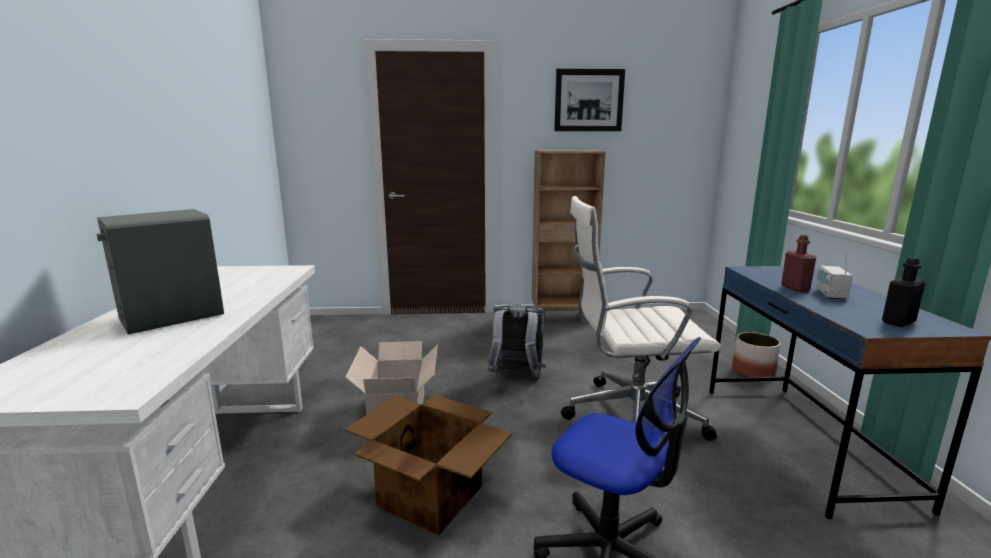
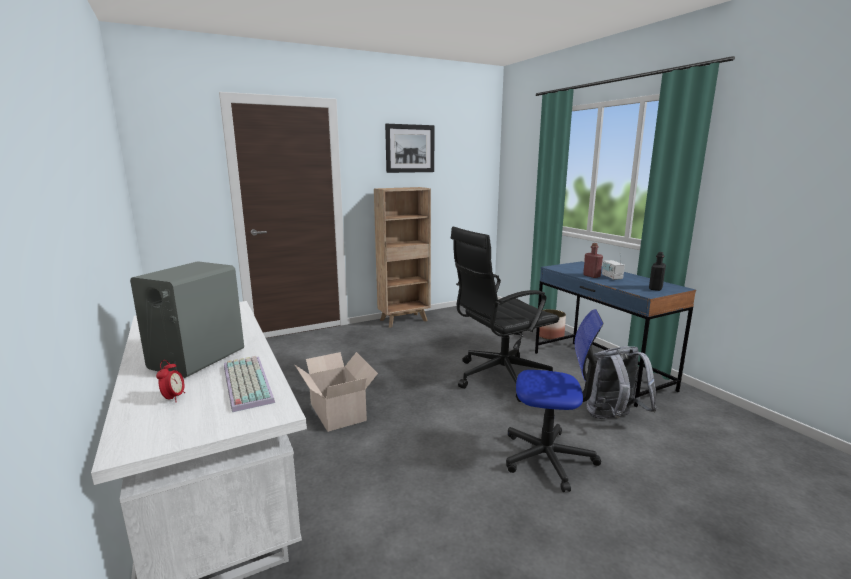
camera: 25 degrees left, 0 degrees up
(82, 354) = (174, 398): none -> alarm clock
(161, 352) = (245, 383): none -> keyboard
(429, 495) = (412, 458): cardboard box -> none
(516, 381) = (408, 371): grey backpack -> grey backpack (613, 418)
(629, 416) = (499, 377): white office chair -> black office chair

